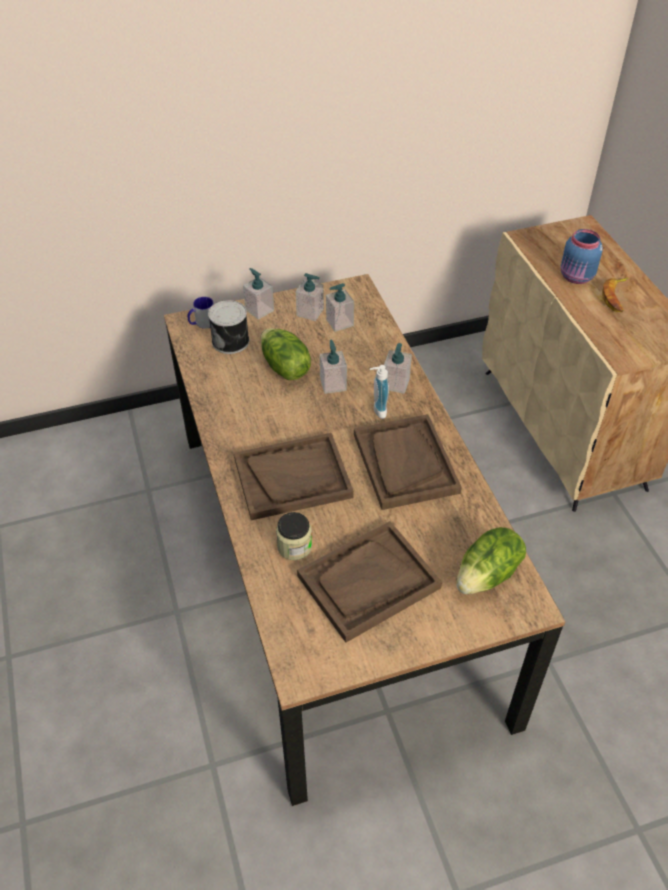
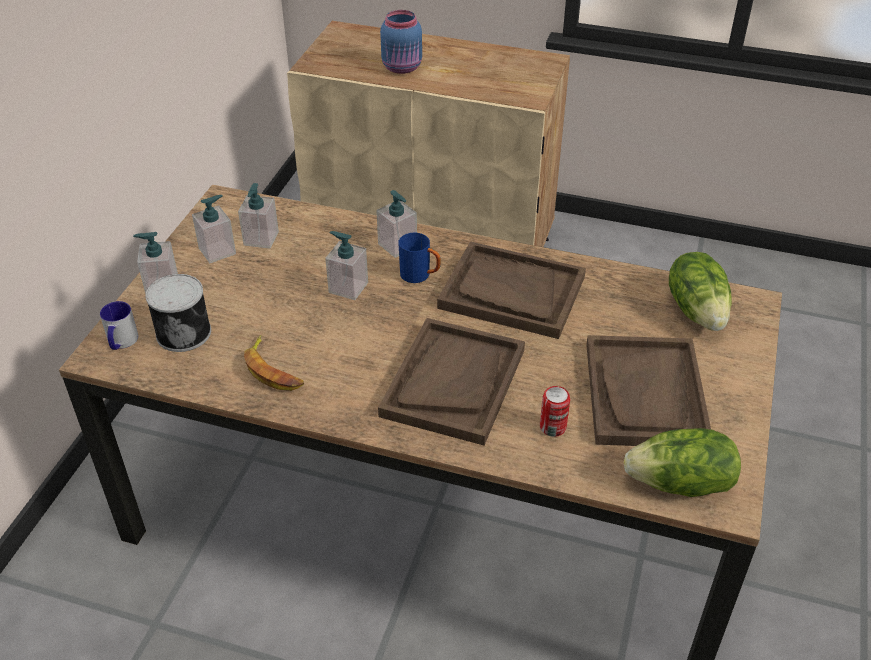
camera: 55 degrees left, 5 degrees down
(284, 368) = (280, 311): lettuce -> lettuce (681, 484)
(294, 546) = (552, 427): jar -> can
(377, 410) = (420, 276): soap dispenser -> blue mug
(616, 297) = (453, 63): banana -> banana (273, 370)

